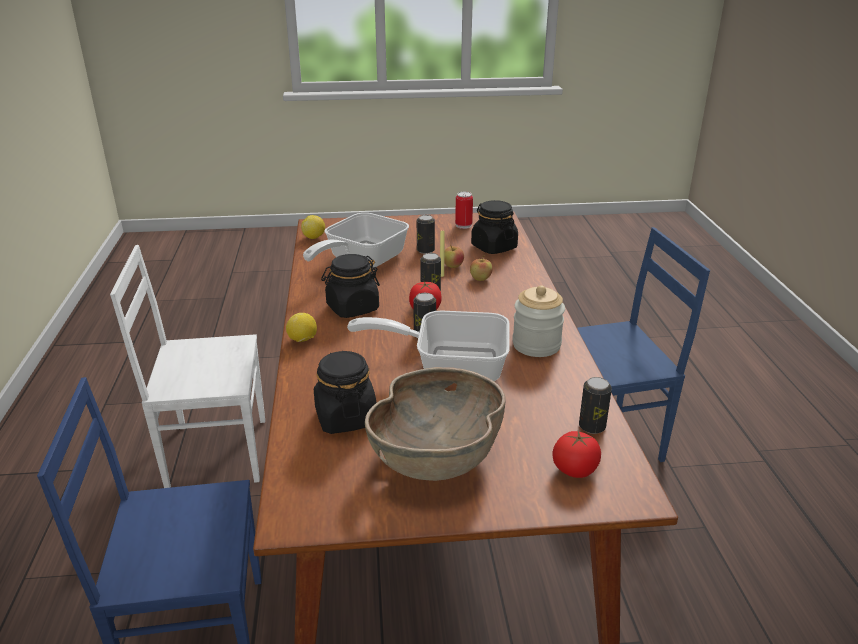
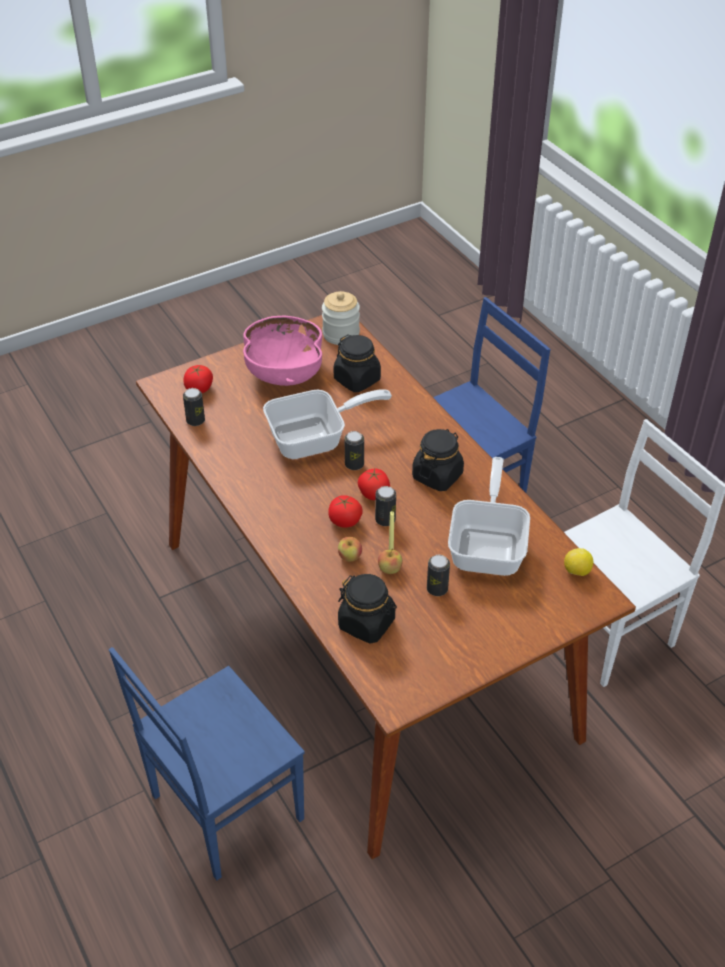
camera: 155 degrees right, 15 degrees up
(302, 340) = (444, 429): lemon -> none
(437, 457) = (284, 372): brown bowl -> pink bowl
(463, 225) = (429, 663): can -> none
(467, 299) = (345, 521): none -> tomato
(536, 345) = (259, 482): jar -> jar (341, 334)

